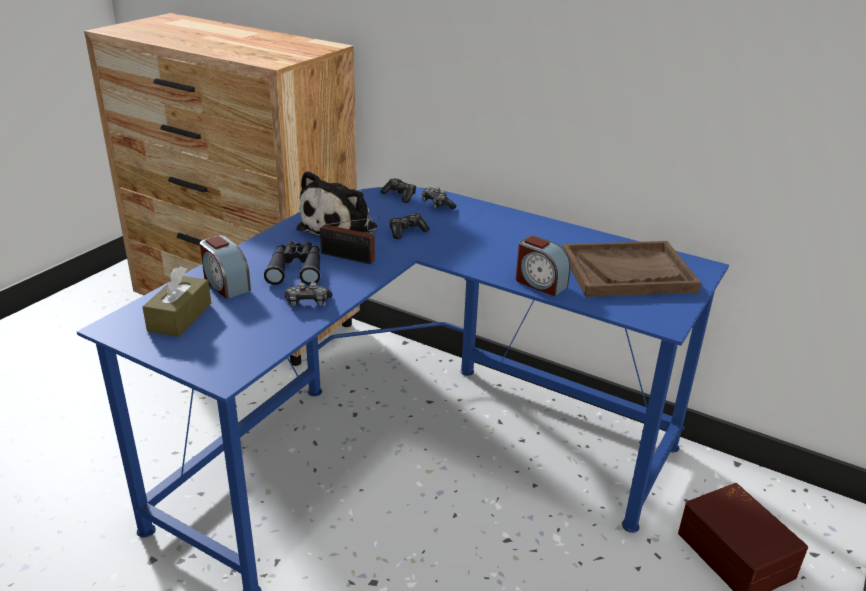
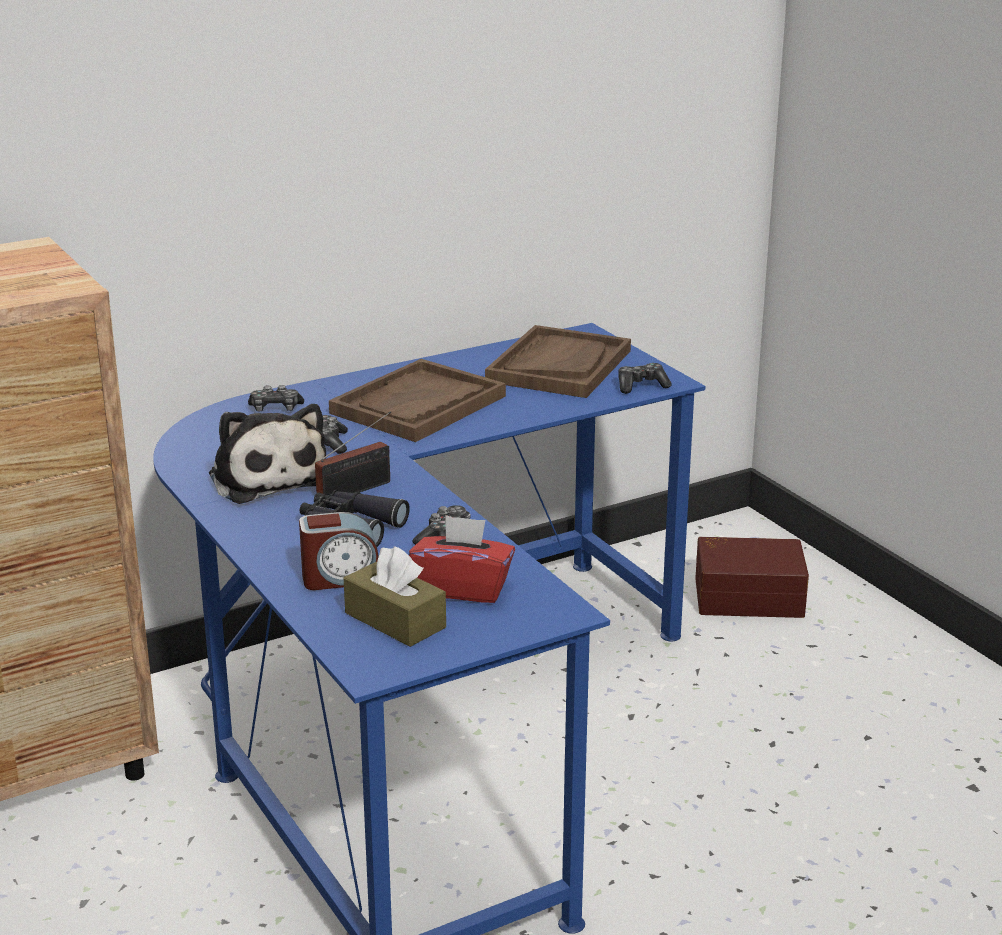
camera: 60 degrees left, 5 degrees down
(237, 329) = (463, 588): none -> red tissue box
(399, 195) = (217, 423): game controller -> game controller (641, 386)
(495, 242) = (418, 405): none -> brown tray
(540, 283) = (537, 409): alarm clock -> none

